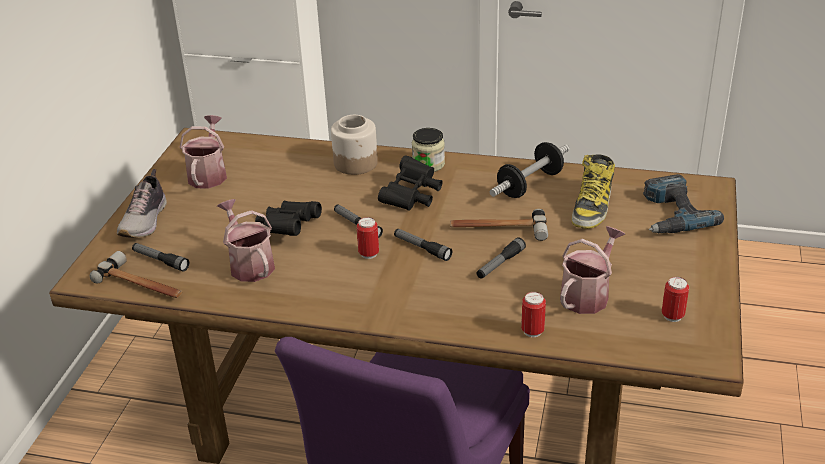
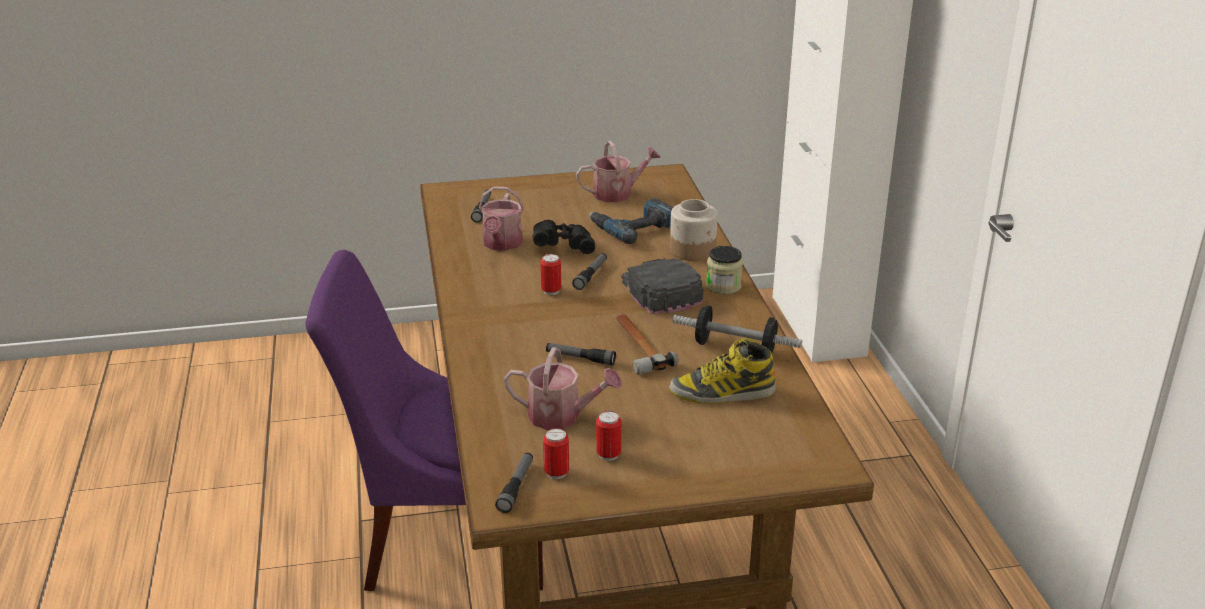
camera: 65 degrees right, 5 degrees down
(142, 284) = (448, 212): hammer -> none
(145, 221) = (531, 189): shoe -> none
(249, 264) = (501, 244): watering can -> watering can turned 150 degrees clockwise
(412, 196) = (659, 290): black binoculars -> black cap
(422, 248) = (577, 314): flashlight -> flashlight (516, 487)
(532, 331) = (486, 395): can -> can (608, 455)
(671, 214) = (749, 446): power drill -> power drill (633, 227)

